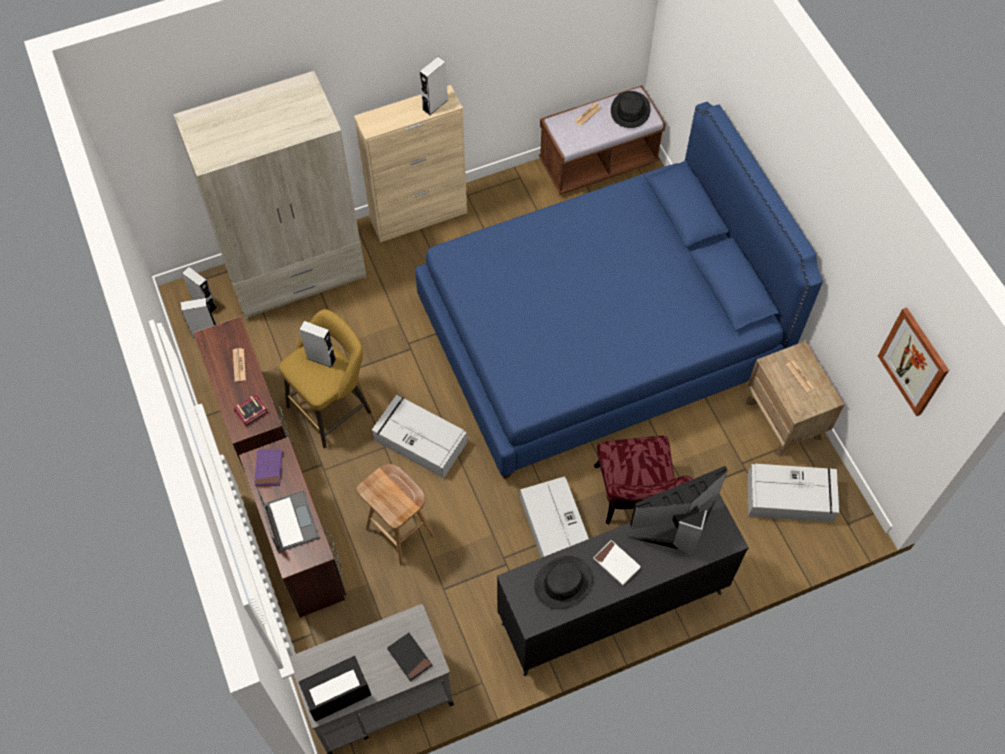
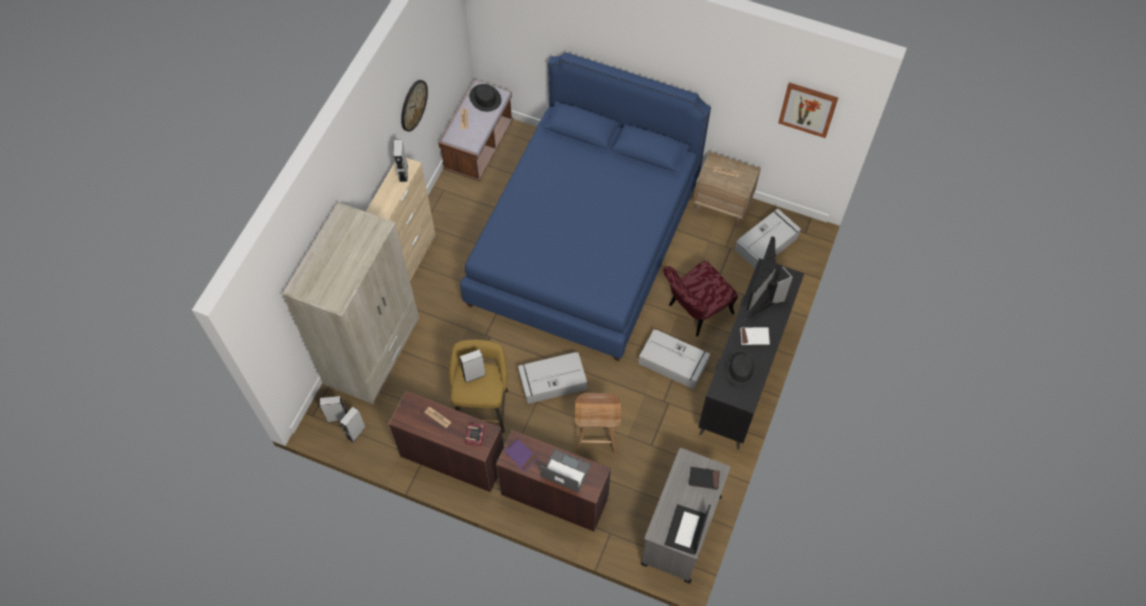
camera: 45 degrees left, 0 degrees up
(506, 43) = (413, 105): none -> wall clock
(634, 500) = (695, 312): red chair -> red chair turned 105 degrees clockwise

